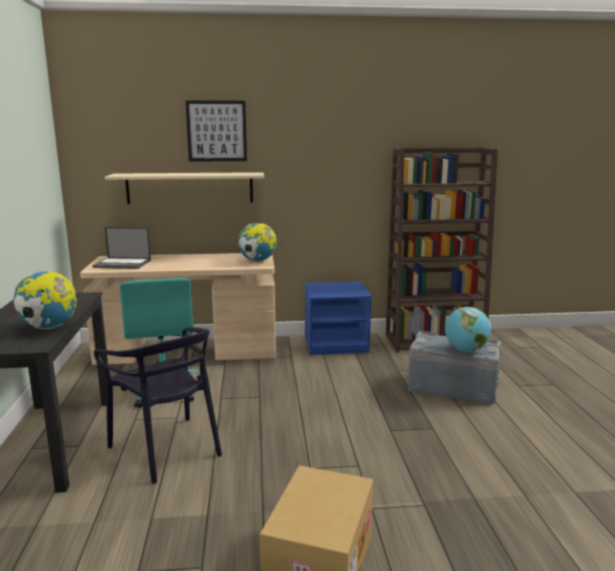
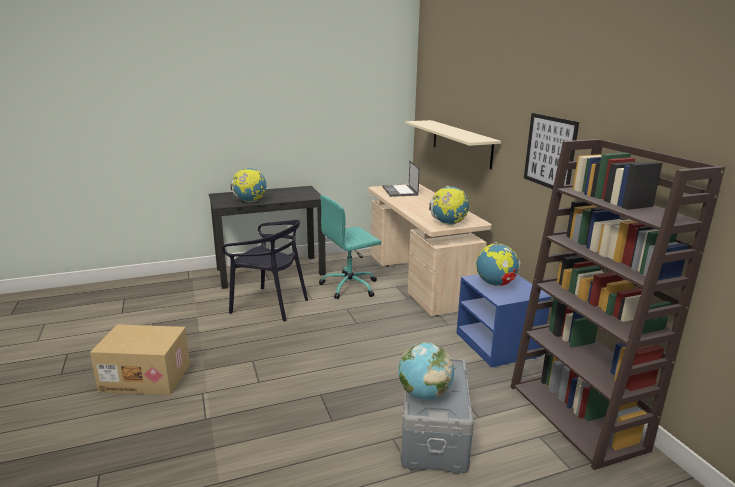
camera: 75 degrees right, 5 degrees up
(167, 449) = (269, 305): black chair -> black chair turned 105 degrees counterclockwise
(216, 131) = (480, 93): picture -> picture (550, 152)
(332, 290) = (495, 284): none -> globe

